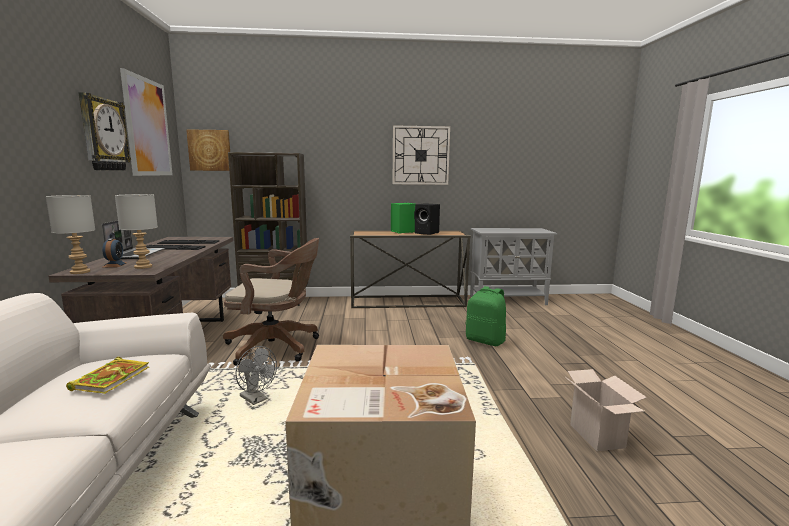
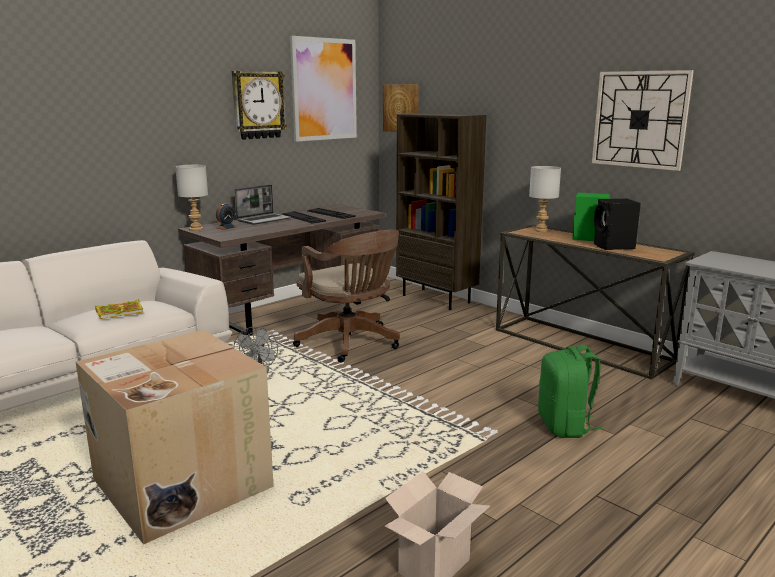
camera: 50 degrees right, 5 degrees up
(142, 266) = (234, 232): grey table lamp -> grey table lamp (541, 230)

